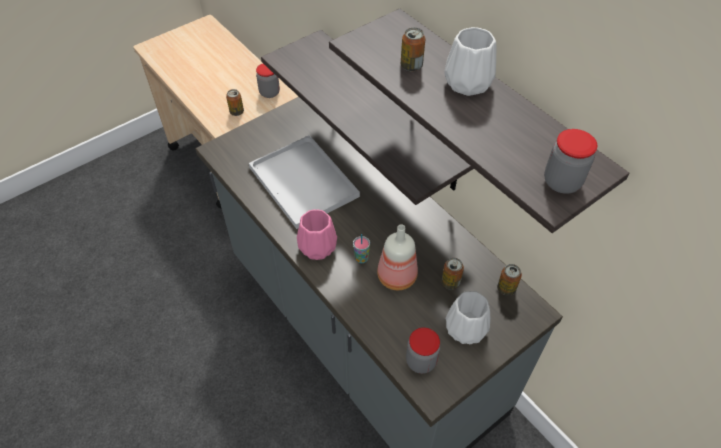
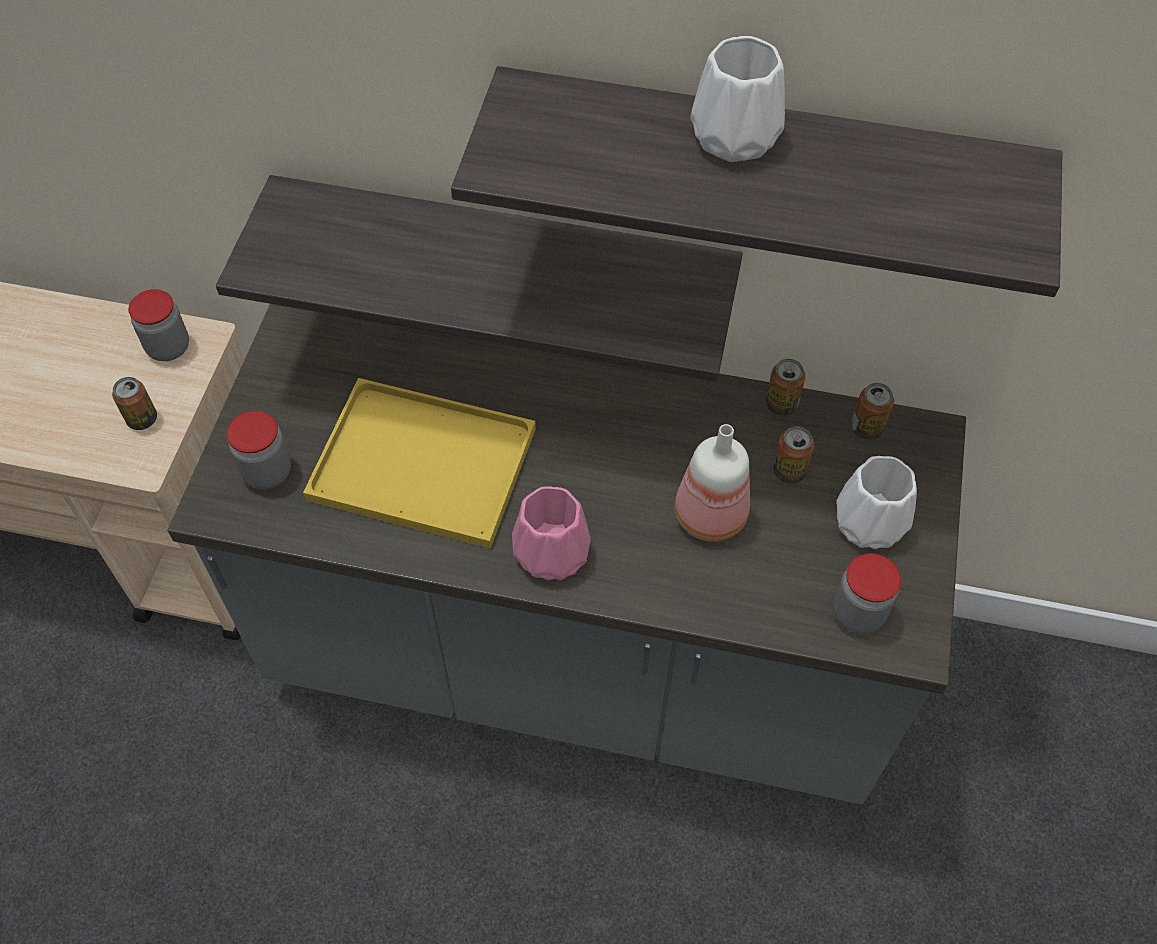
camera: 40 degrees left, 5 degrees up
(301, 181) = (418, 465): white tray -> yellow tray
(361, 258) = (634, 524): cup -> none
(411, 66) = (626, 156): can -> can (781, 404)
(562, 182) = (1005, 215): jar -> jar (267, 472)

